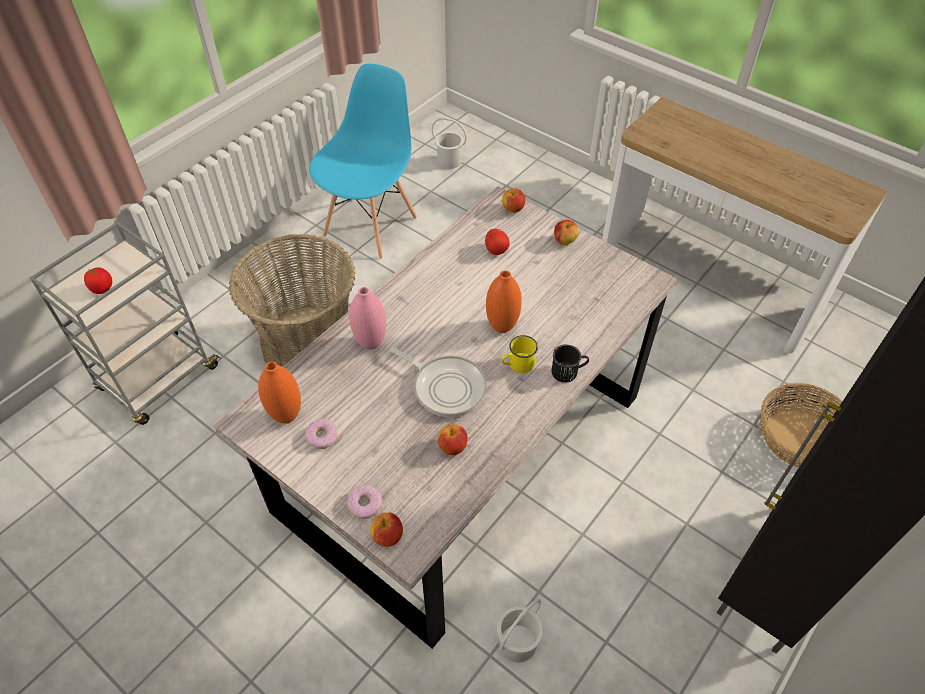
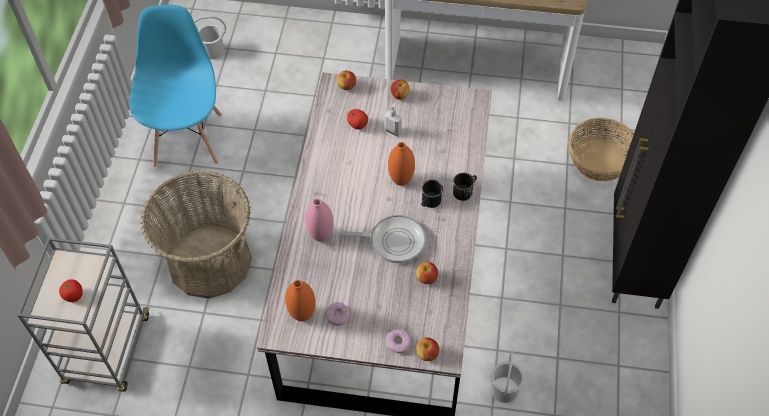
camera: 30 degrees left, 5 degrees up
(517, 365) = (429, 202): yellow mug -> black mug
(531, 272) = (393, 131): none -> soap dispenser

